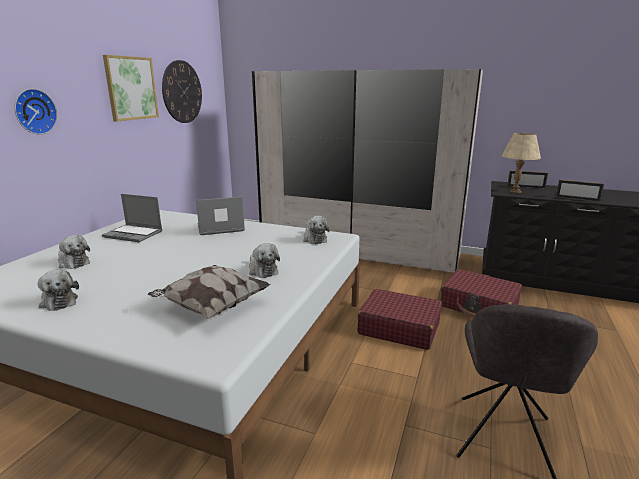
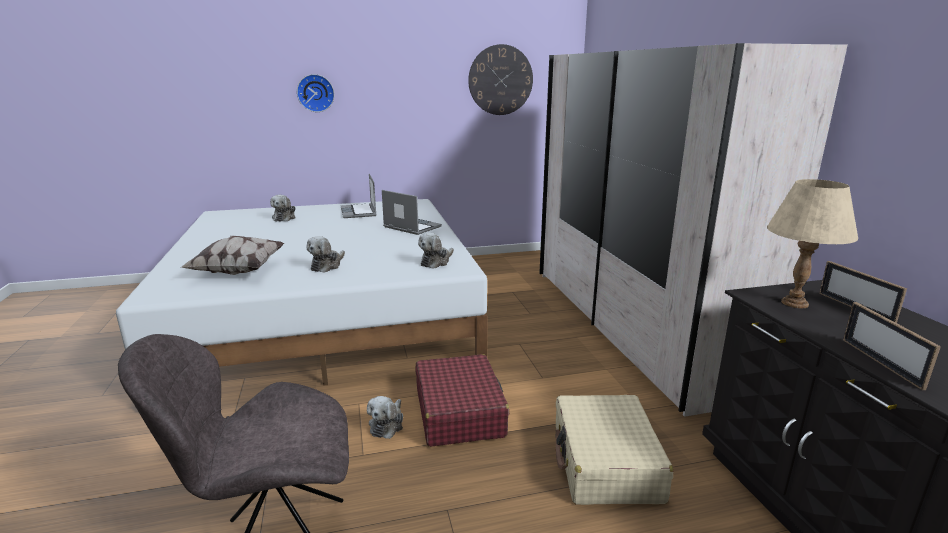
camera: 55 degrees right, 0 degrees up
(58, 301) = (219, 235): plush toy -> plush toy (387, 424)
(131, 88) = (425, 75): picture -> none
(479, 306) = (605, 463): red suitcase -> beige suitcase

